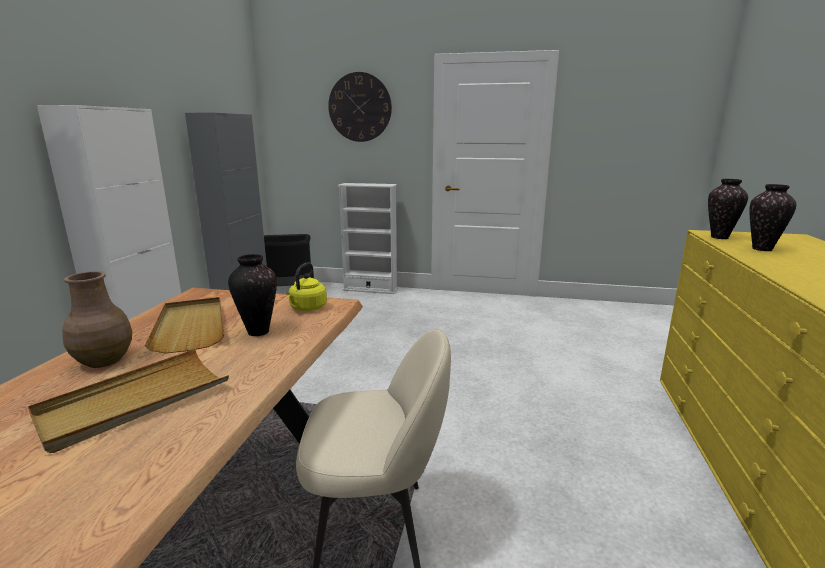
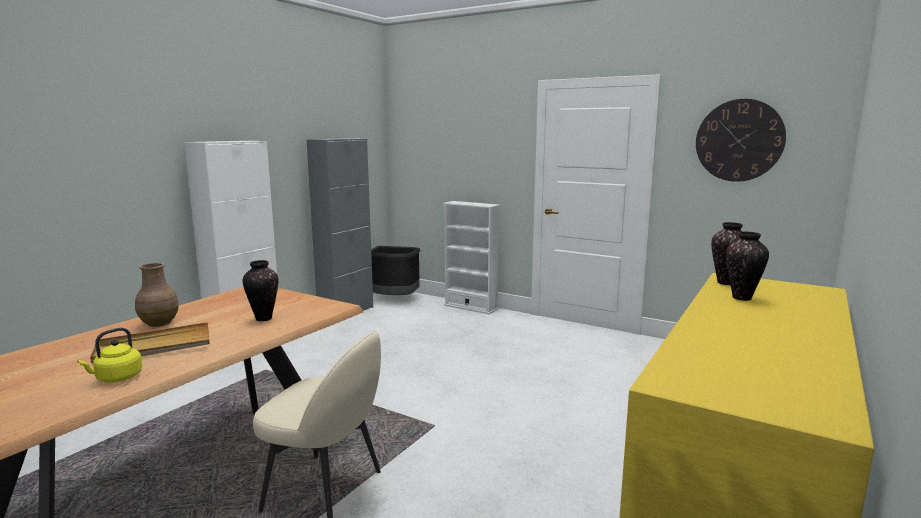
camera: 20 degrees right, 5 degrees down
(191, 327) = (227, 310): beige tray -> none
(307, 308) = (314, 307): yellow kettle -> yellow kettle (117, 378)
(360, 107) = (470, 130): wall clock -> wall clock (739, 140)

